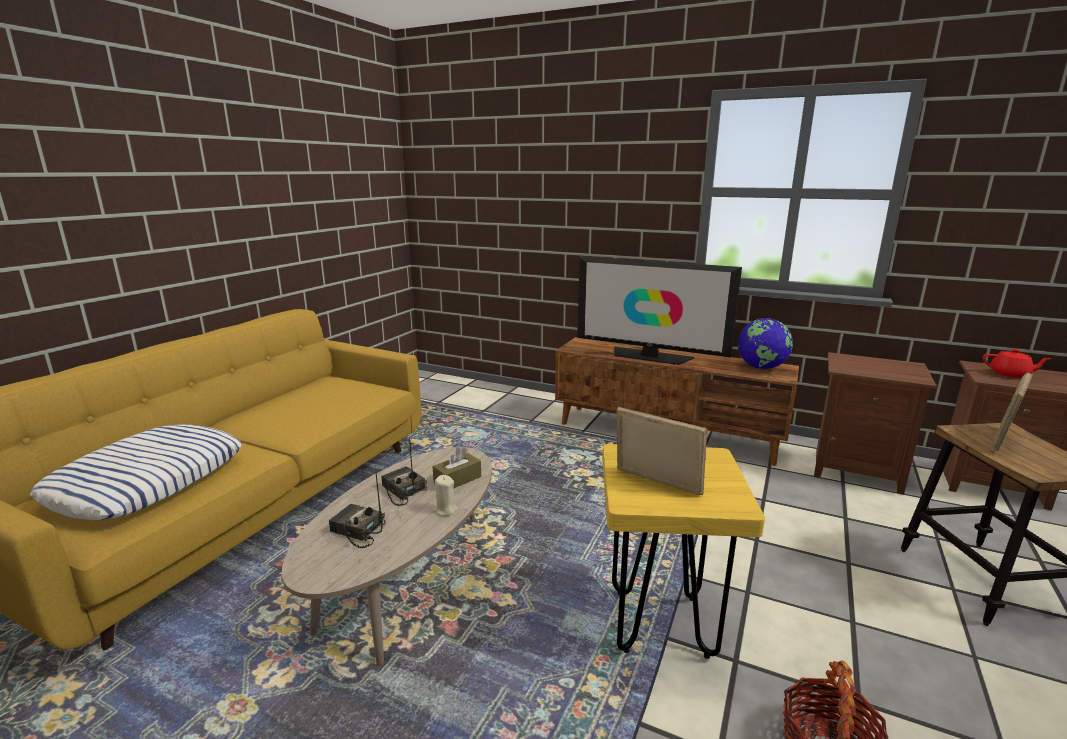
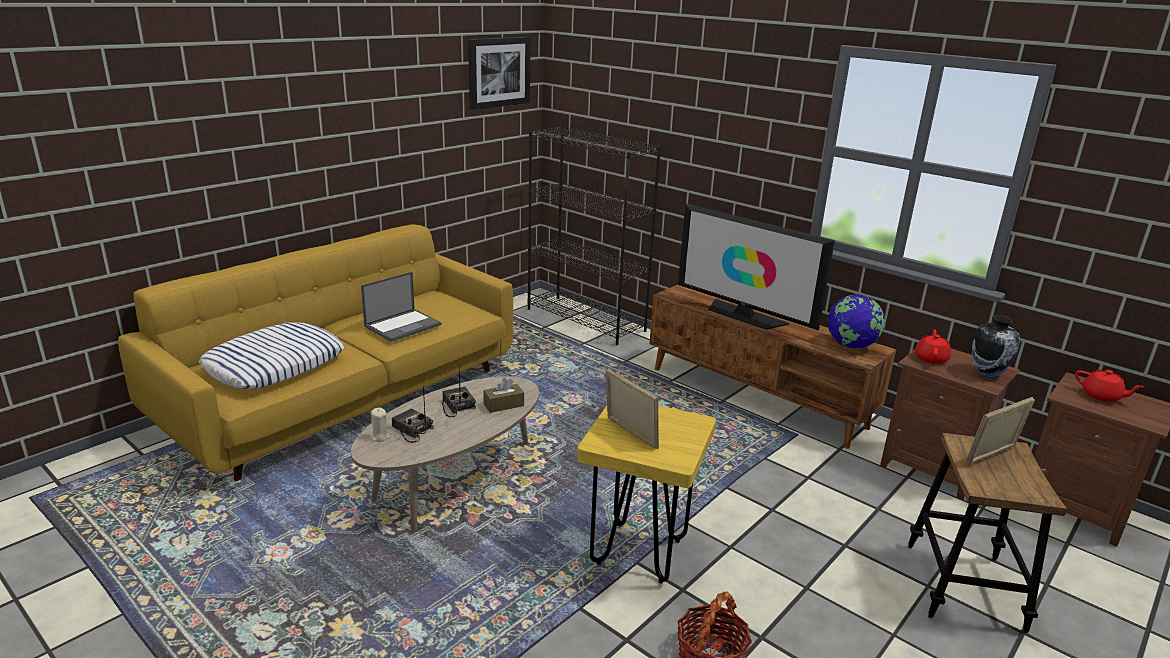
camera: 15 degrees right, 5 degrees up
(306, 412) = (403, 325): none -> laptop
(364, 156) = (499, 72): none -> picture
(445, 510) = (482, 427): beige candle -> beige candle (380, 437)
(475, 390) = (586, 320): none -> black bookcase
(850, 365) = (931, 358): none -> red teapot
(907, 370) = (987, 373): none -> vase

